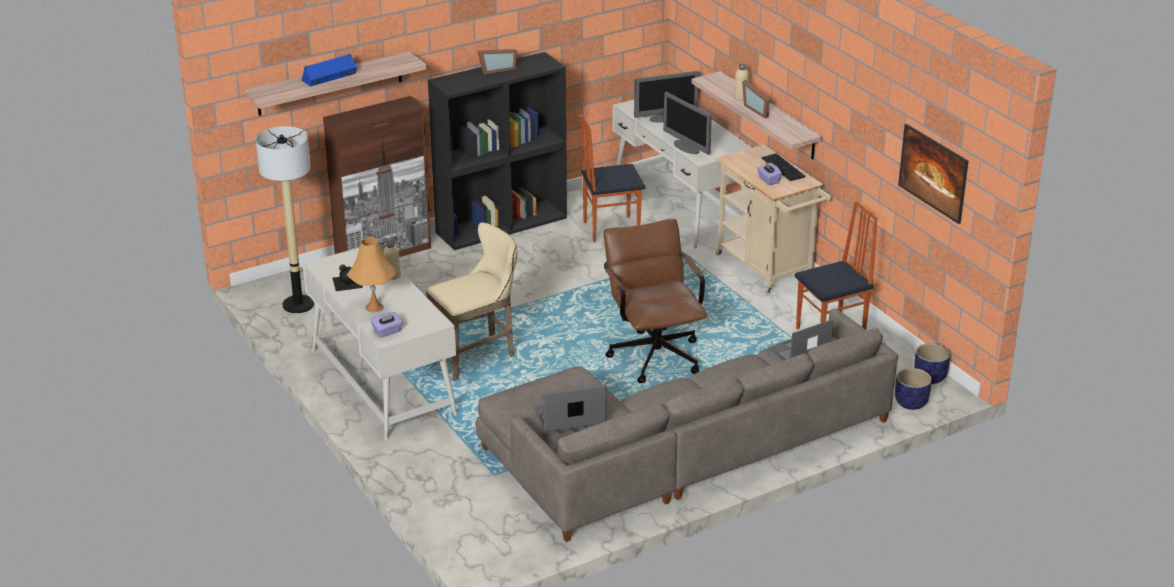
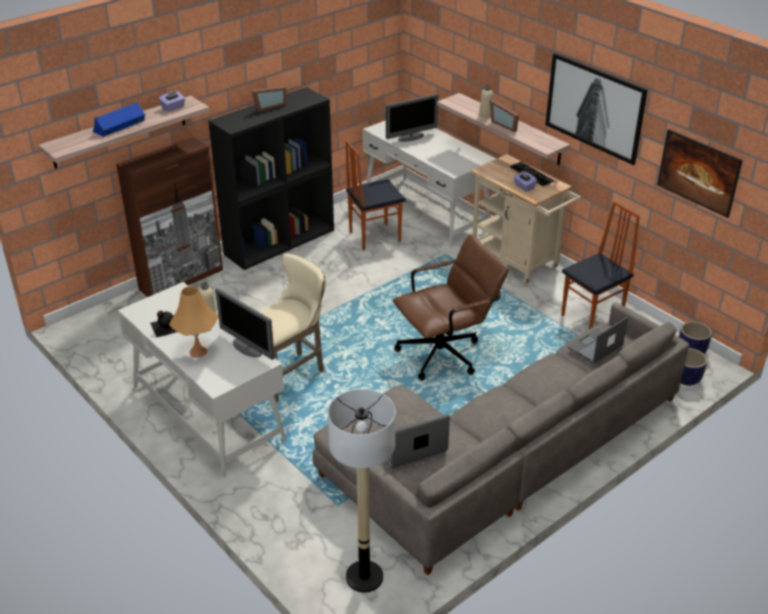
camera: 10 degrees left, 5 degrees up
(298, 304) = (112, 339): floor lamp -> floor lamp (364, 576)
(387, 332) = (217, 378): purple tissue box -> purple tissue box (173, 107)
(653, 352) = (446, 352): brown office chair -> brown office chair turned 90 degrees clockwise
(686, 147) = (438, 162): monitor -> monitor (247, 348)
(843, 96) = (594, 107): none -> picture

